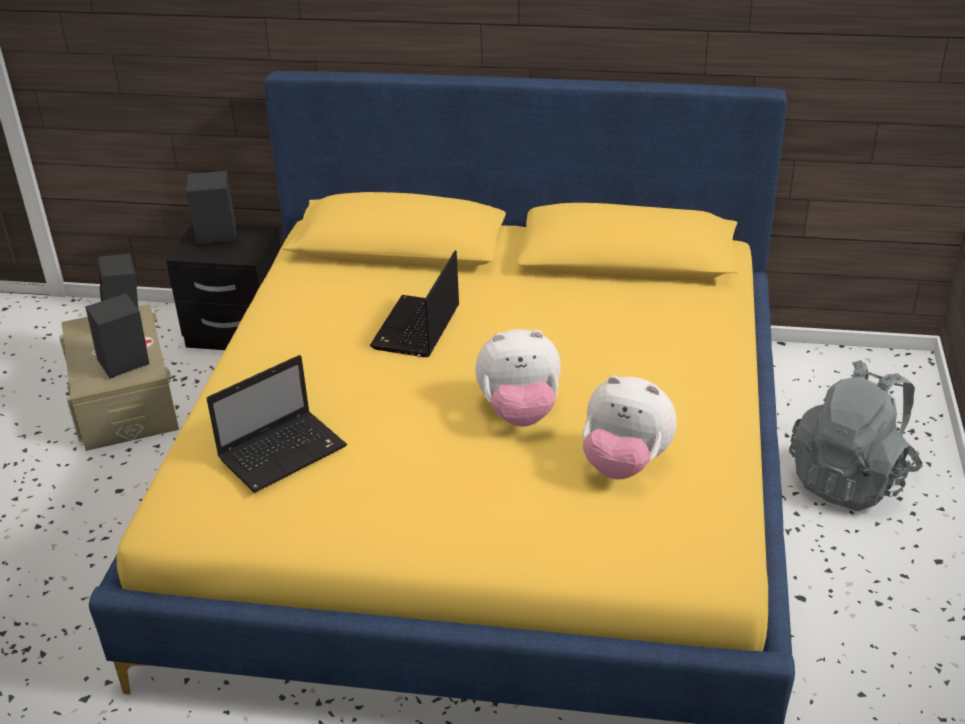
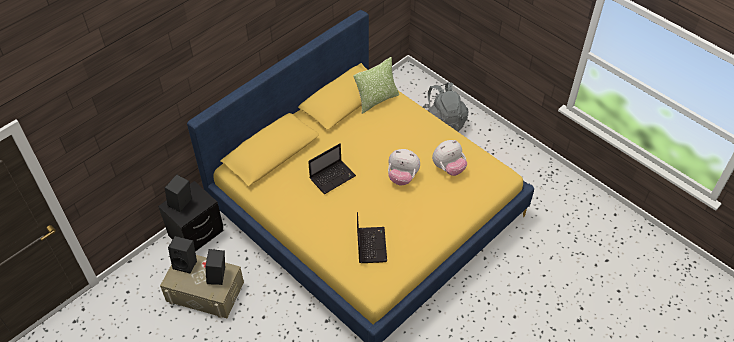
camera: 55 degrees left, 15 degrees up
(416, 329) = (333, 177): laptop -> laptop turned 90 degrees counterclockwise
(519, 413) = (402, 177): plush toy -> plush toy turned 75 degrees clockwise
(681, 289) = (376, 100): none -> pillow

